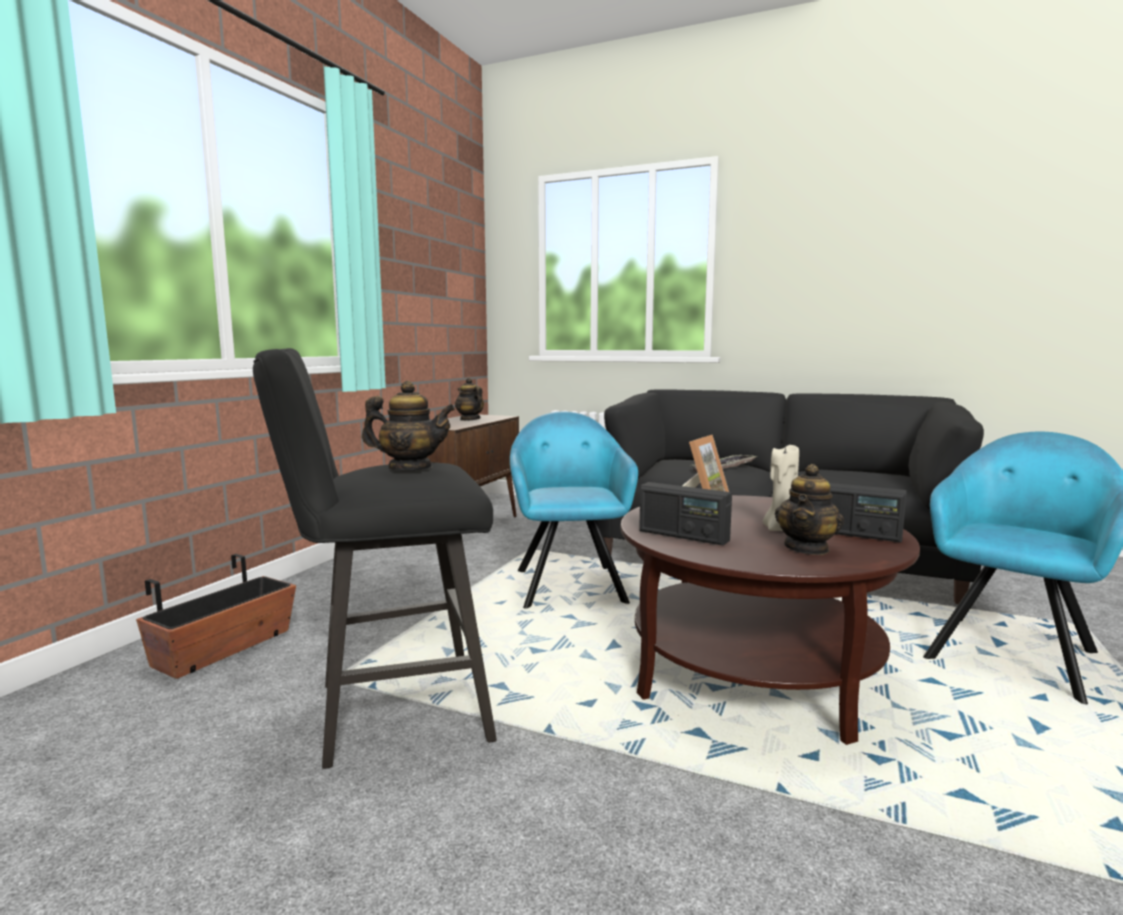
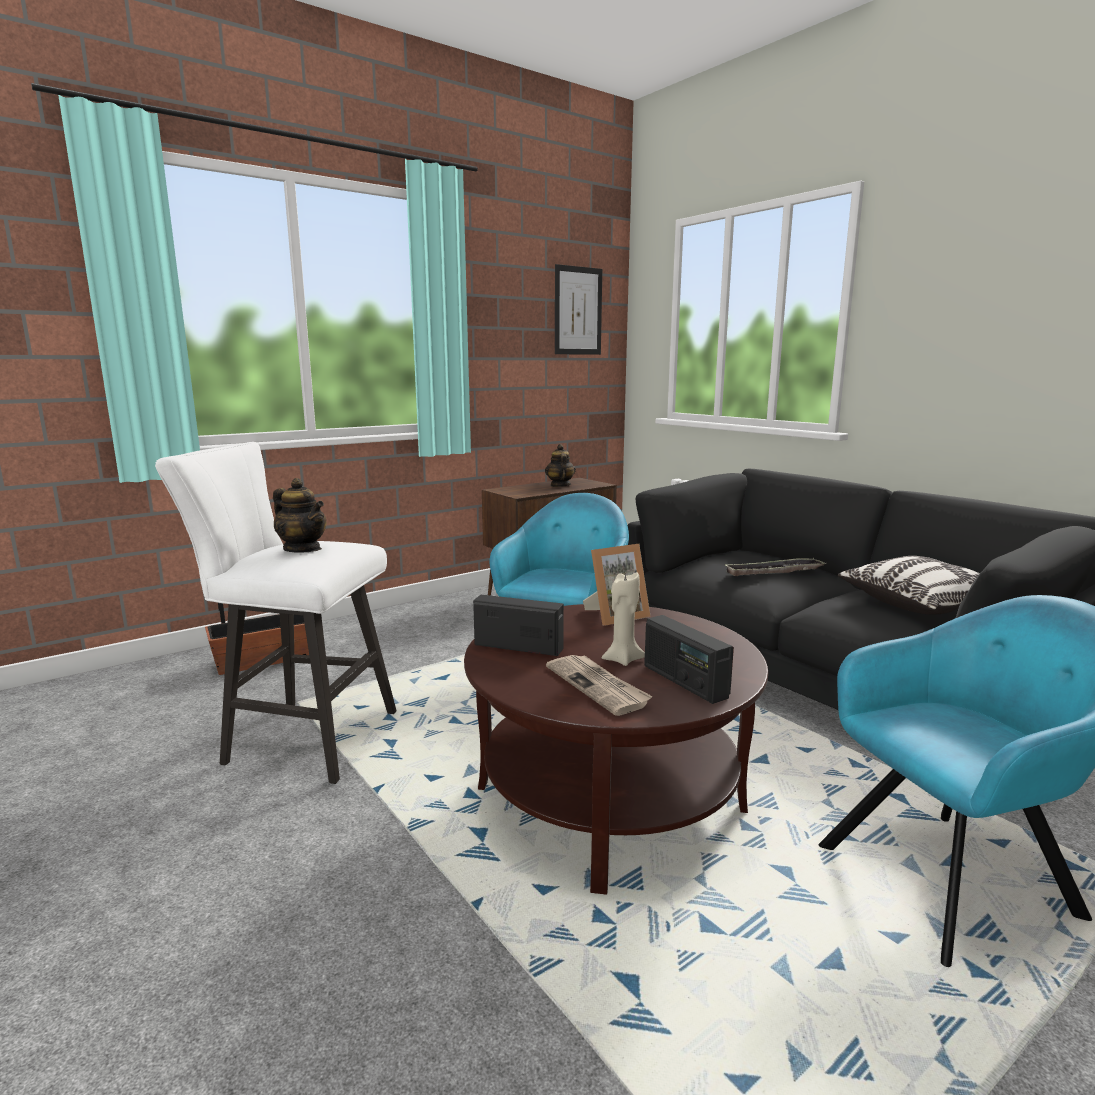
camera: 30 degrees right, 5 degrees up
(388, 711) = (301, 737): black stool -> white stool
(453, 252) = (578, 311): none -> picture
(683, 536) = (518, 646): radio -> radio turned 135 degrees clockwise
(807, 548) = (598, 686): teapot -> newspaper
(850, 473) = (920, 604): none -> pillow

